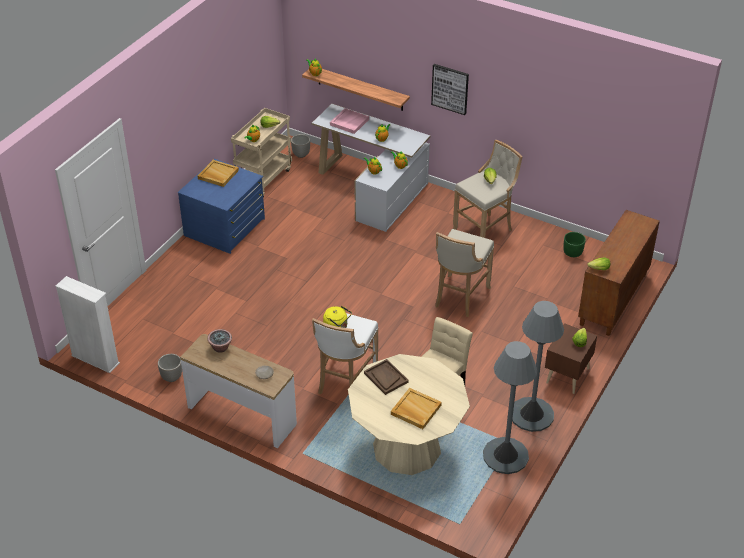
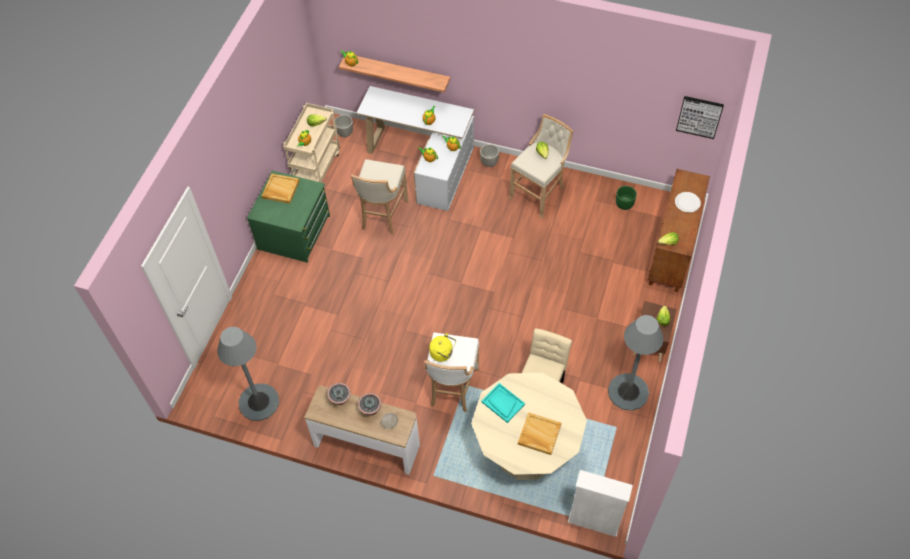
camera: 10 degrees left, 15 degrees up
(95, 359) = (211, 409): white bookcase -> white bookcase (593, 522)
(172, 377) = (290, 415): planter -> planter (489, 163)
(225, 227) = (295, 233): blue dresser -> green dresser
(248, 361) = (370, 409): none -> potted plant
(349, 122) = (392, 106): pink tray -> none
(385, 377) = (503, 403): brown tray -> turquoise tray
(450, 88) = (492, 69): picture -> picture (699, 116)
(459, 297) = (534, 274): beige stool -> beige stool (382, 216)
(505, 456) = (615, 441): grey floor lamp -> grey floor lamp (259, 402)
(629, 239) = (687, 202): none -> white plate

